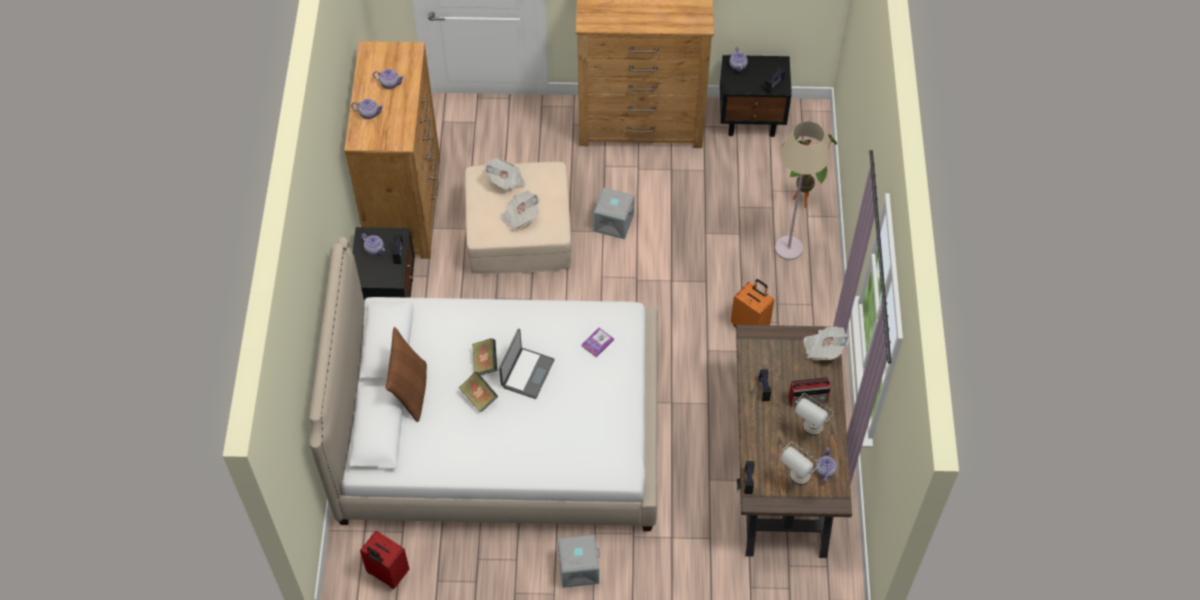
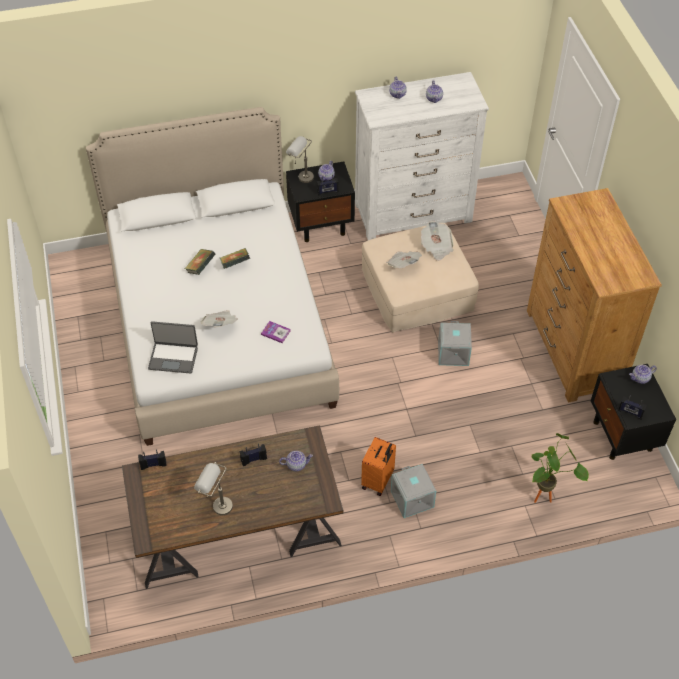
camera: 75 degrees right, 5 degrees down
(387, 573) = (79, 285): red suitcase -> none
(405, 205) = (413, 213): brown dresser -> white dresser
(411, 391) = (196, 226): brown pillow -> none
(526, 373) = (232, 292): laptop -> laptop (173, 357)
(579, 567) = (104, 403): grey storage box -> grey storage box (413, 499)
(788, 248) = (479, 496): beige floor lamp -> none
(796, 481) = (161, 502): grey table lamp -> grey table lamp (301, 176)
(808, 399) = (252, 497): radio -> none
(823, 349) = (312, 500): newspaper -> newspaper (220, 325)
(824, 470) = (177, 524): teapot -> teapot (296, 464)

